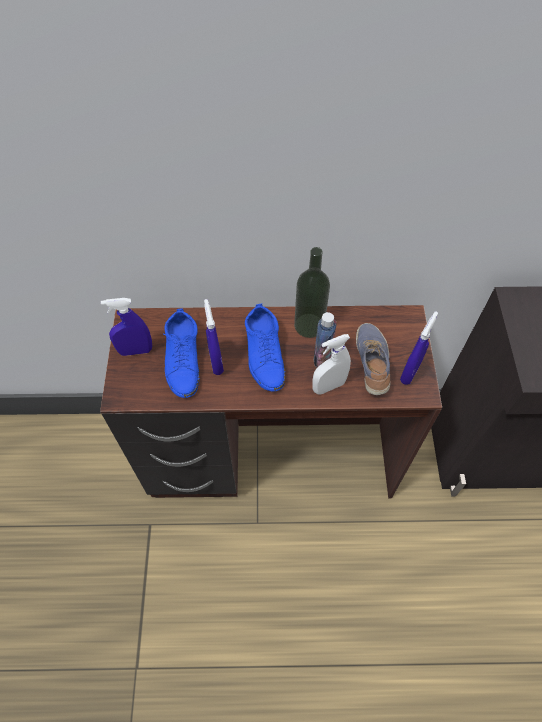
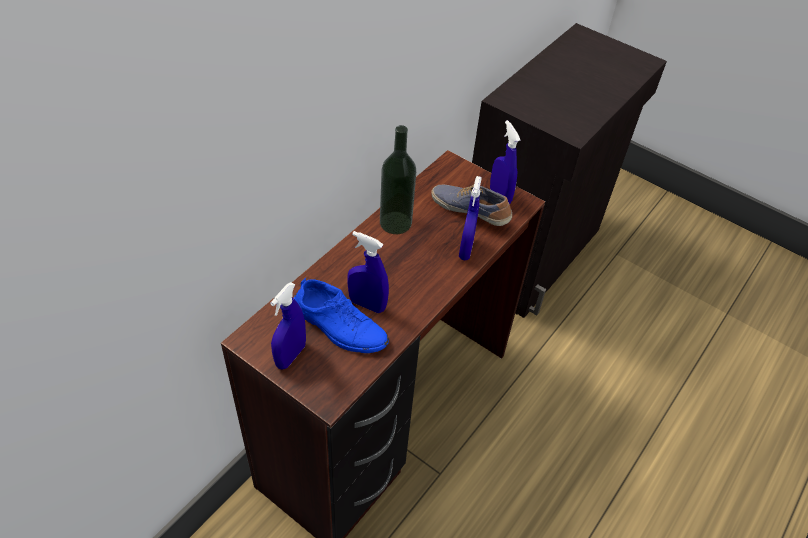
camera: 55 degrees left, 10 degrees down
(264, 354) = (393, 268): blue shoe -> none
(322, 357) = (435, 235): bottle -> none
(328, 386) = (466, 249): white spray bottle -> blue spray bottle

